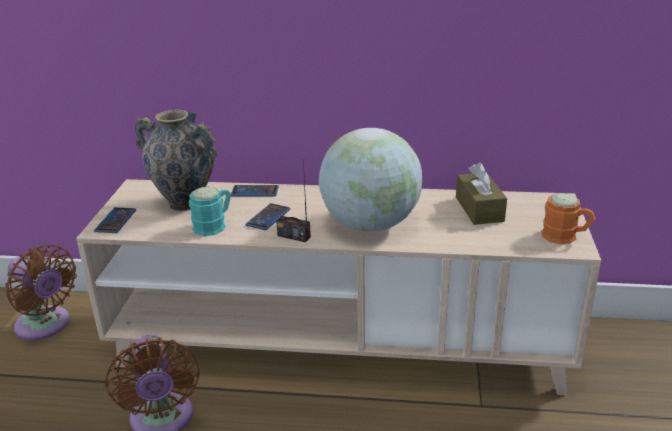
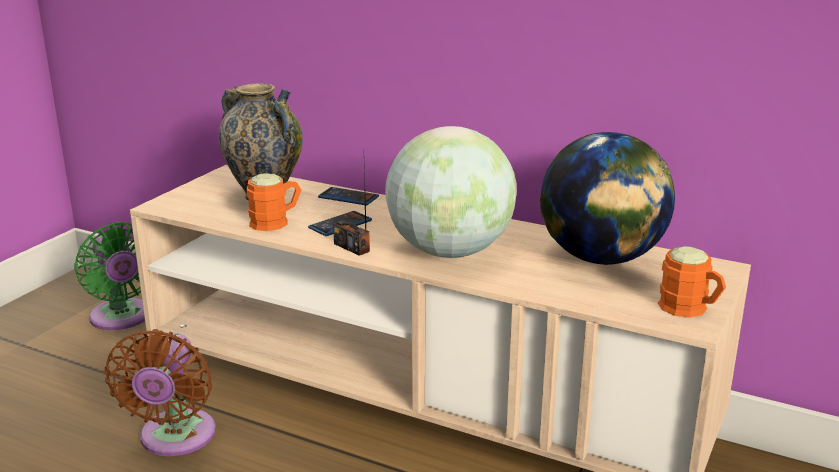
camera: 20 degrees right, 5 degrees down
(46, 326) = (122, 318): brown fan -> green fan
(116, 221) = (180, 200): phone -> none
(214, 225) = (276, 221): turquoise mug -> orange mug
(479, 209) = (601, 259): brown tissue box -> globe

